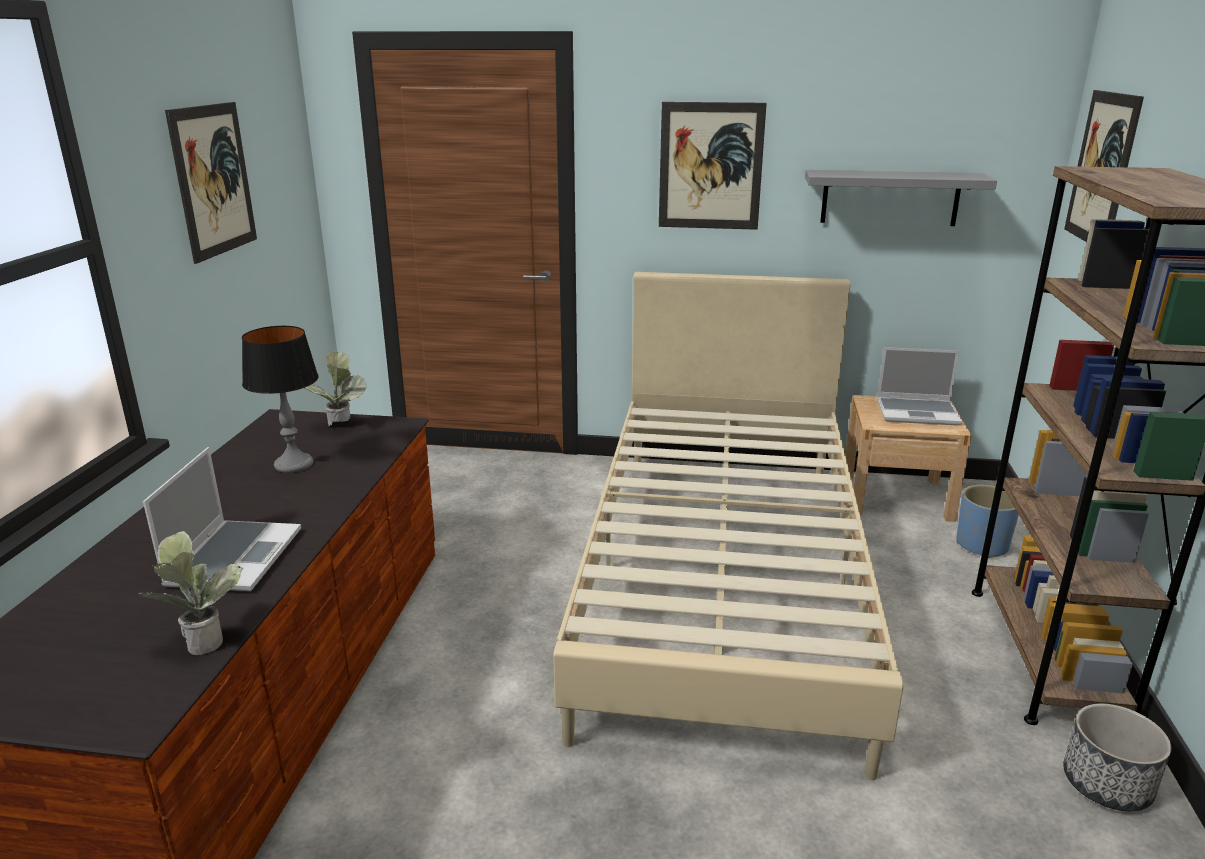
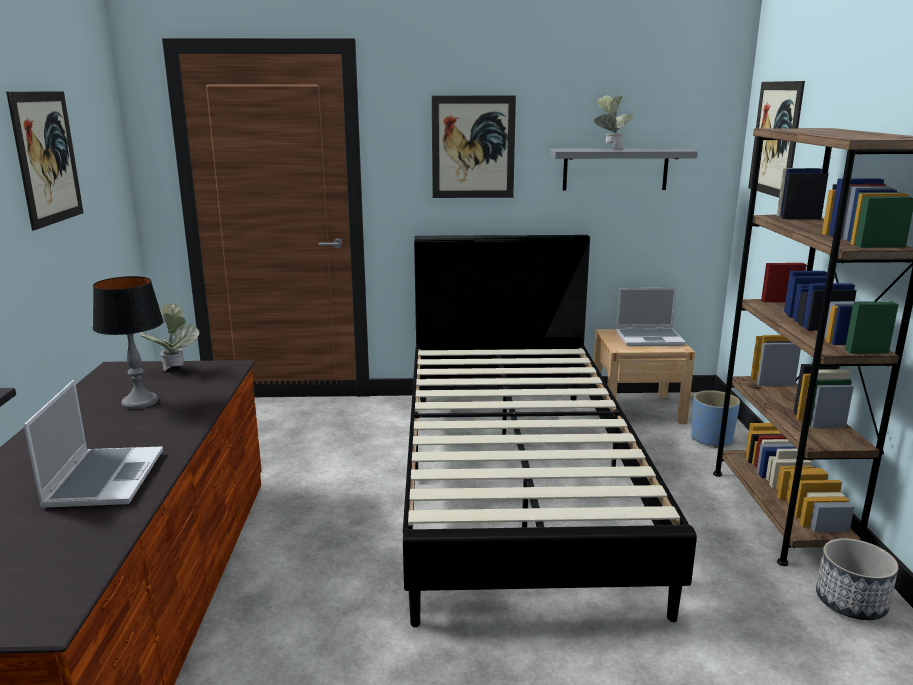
camera: 10 degrees left, 5 degrees down
(202, 639) = (92, 546): potted plant -> potted plant (610, 149)
(724, 577) = (515, 480): beige bed -> black bed

